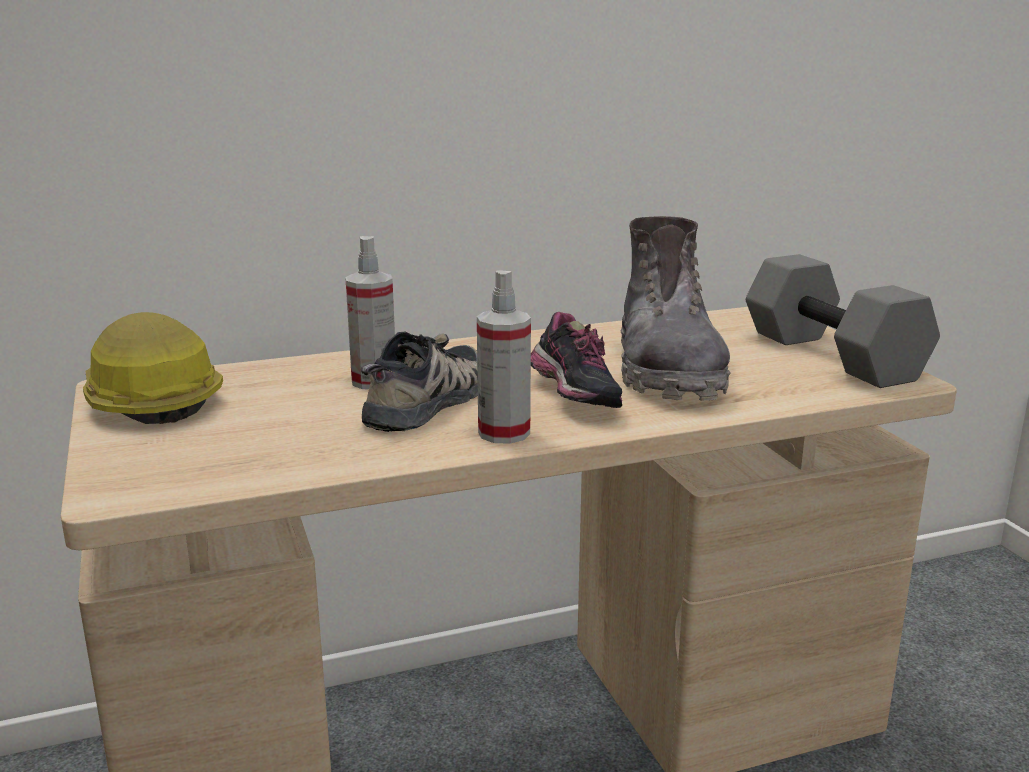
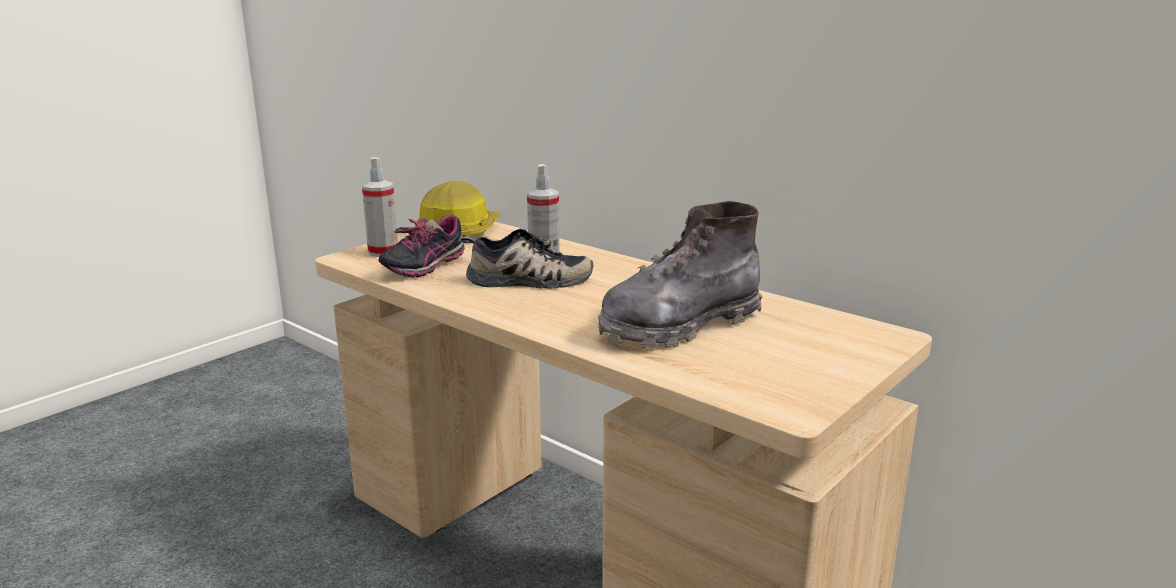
camera: 60 degrees right, 0 degrees up
(504, 433) = (502, 307): spray bottle -> spray bottle (383, 252)
(573, 397) = (585, 311): shoe -> shoe (423, 267)
(836, 356) = (814, 376): grey dumbbell -> none

